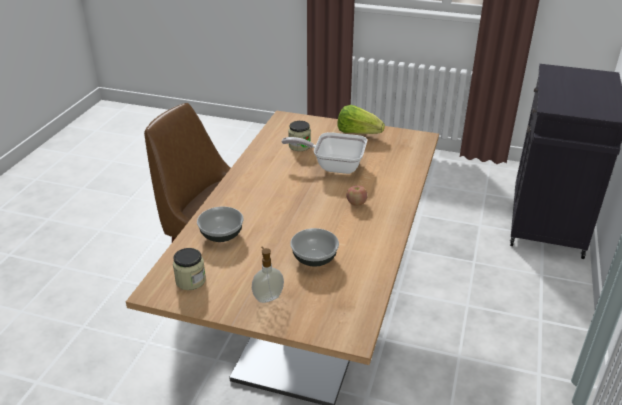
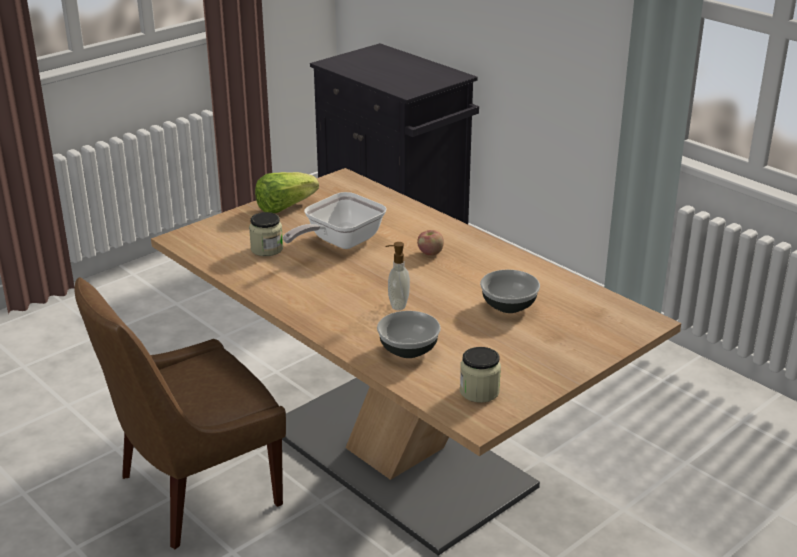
camera: 60 degrees left, 5 degrees down
(268, 297) = (551, 350): soap dispenser -> soap dispenser (397, 305)

